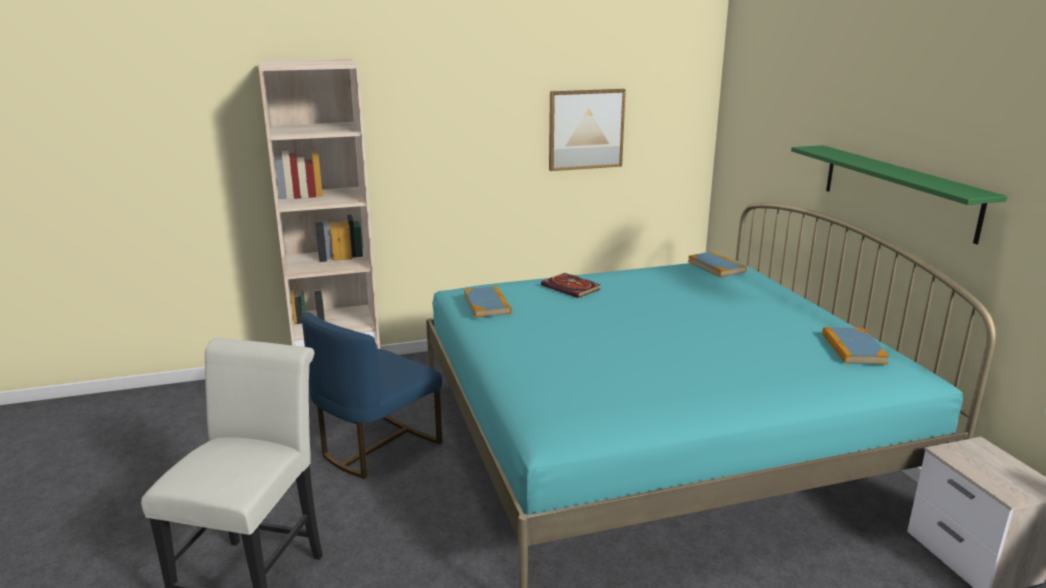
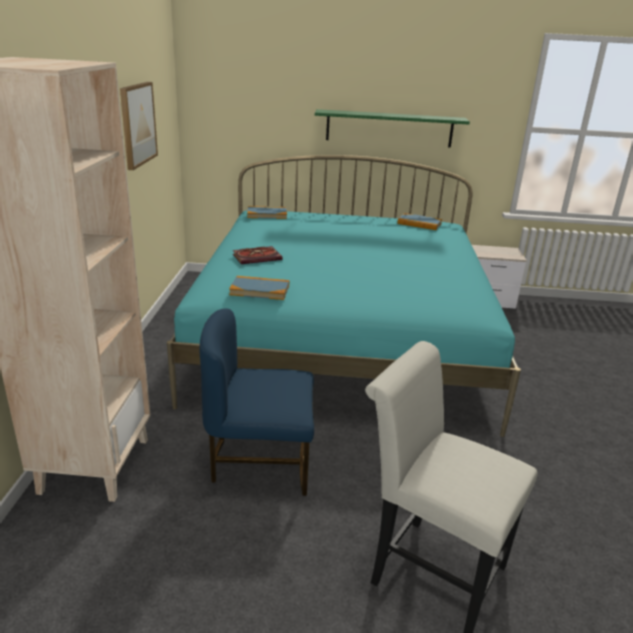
camera: 70 degrees left, 5 degrees up
(377, 447) = (260, 461): blue chair -> blue chair turned 120 degrees clockwise

